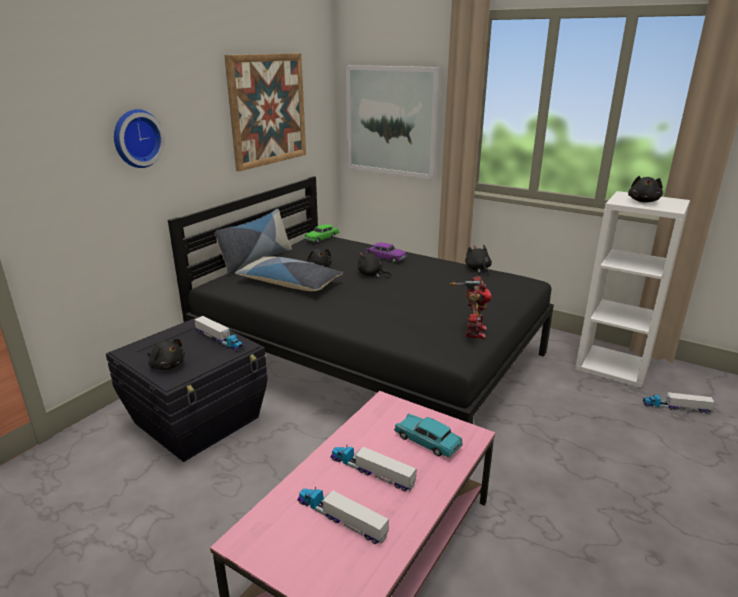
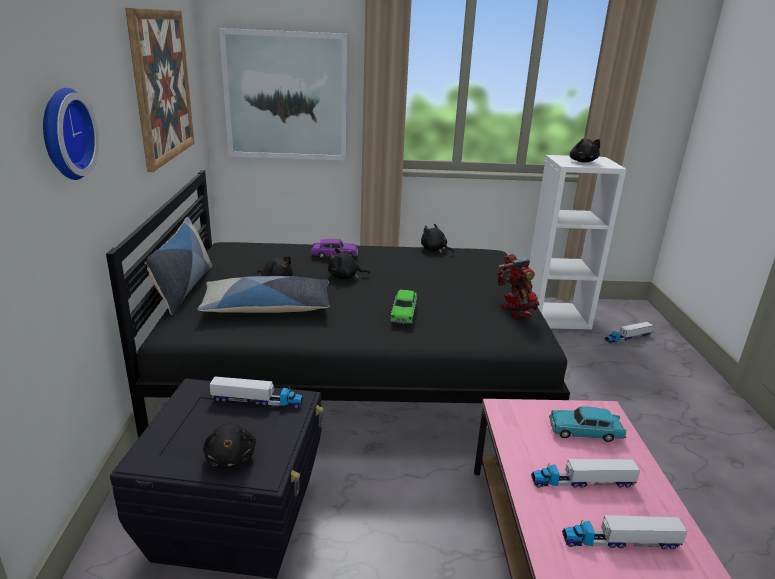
camera: 35 degrees left, 0 degrees up
(167, 365) = (231, 457): black plush toy -> black plush toy turned 75 degrees clockwise
(322, 239) = (233, 247): green toy car -> green toy car (403, 314)

